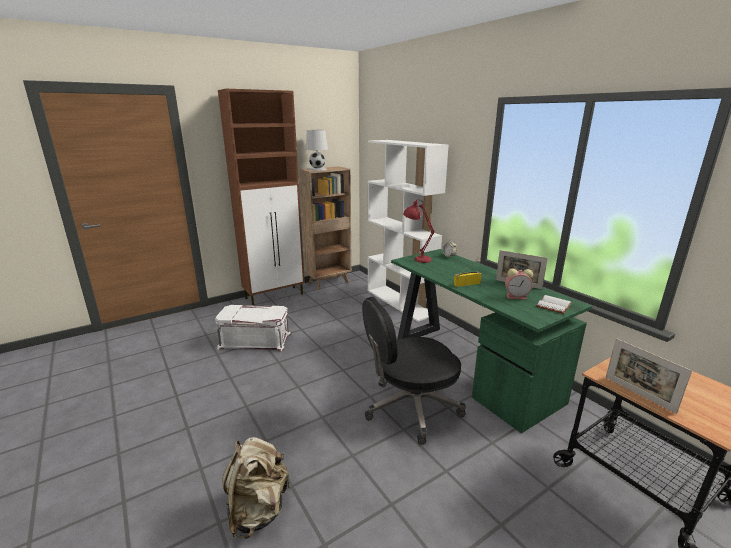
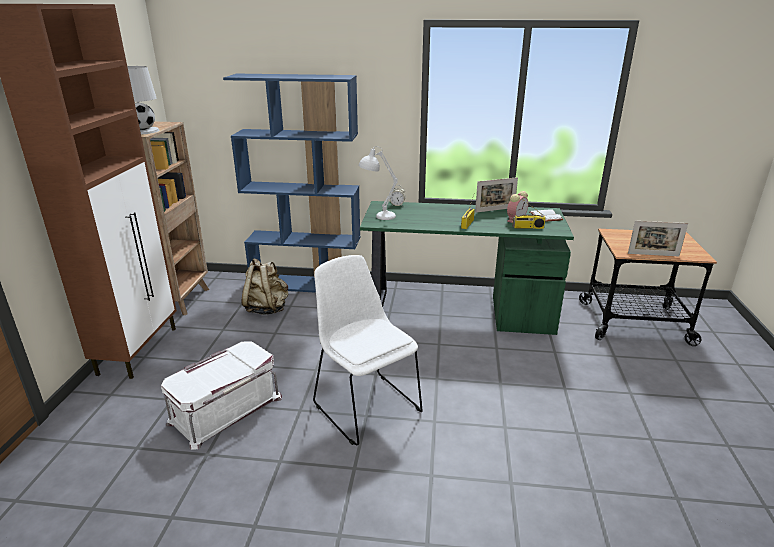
camera: 50 degrees left, 5 degrees up
(258, 510) = (524, 518): beige backpack -> beige backpack (267, 308)
(307, 381) = (365, 405): none -> white chair
(400, 302) = (307, 284): white bookcase -> blue bookcase
(410, 408) = (477, 366): black office chair -> none
(416, 258) = (377, 217): red table lamp -> white table lamp
(512, 305) = (528, 227): none -> radio

